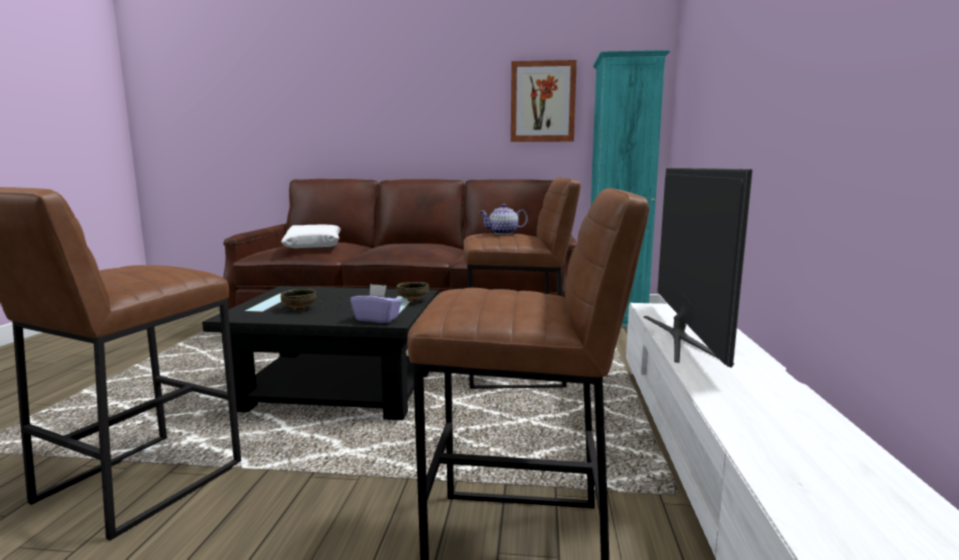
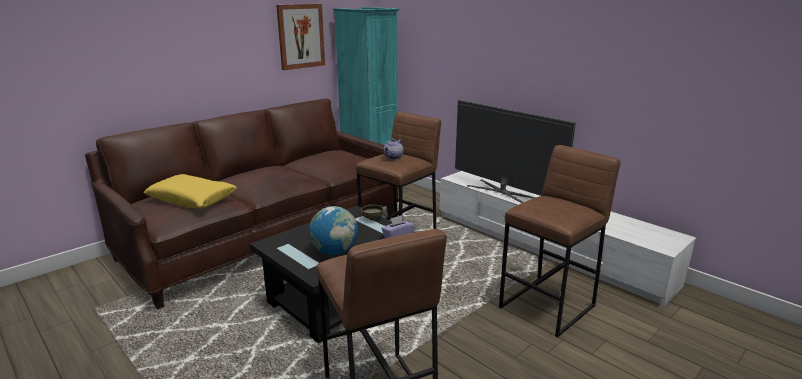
camera: 50 degrees left, 10 degrees up
(299, 309) = (334, 252): bowl -> globe
(314, 245) = (192, 199): white pillow -> yellow pillow

